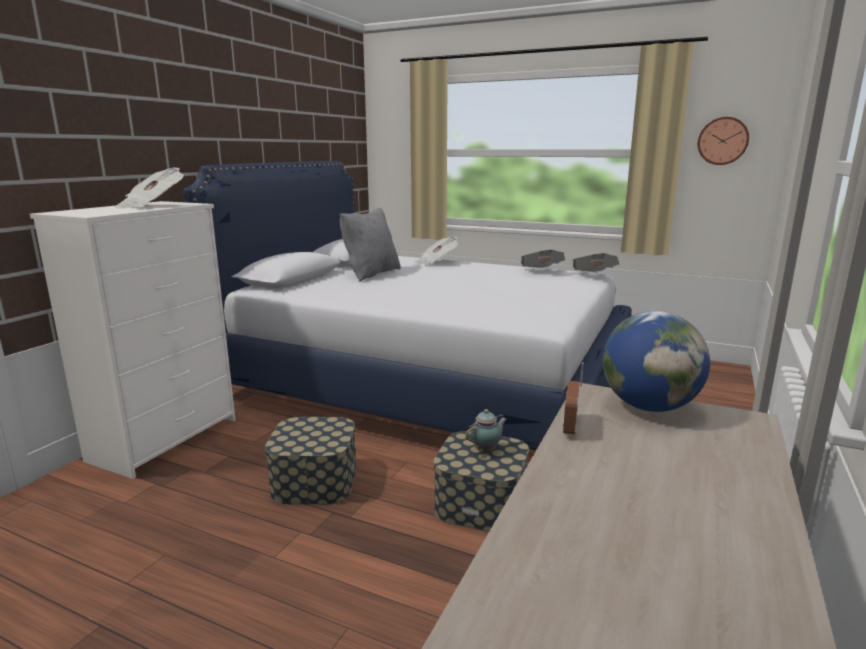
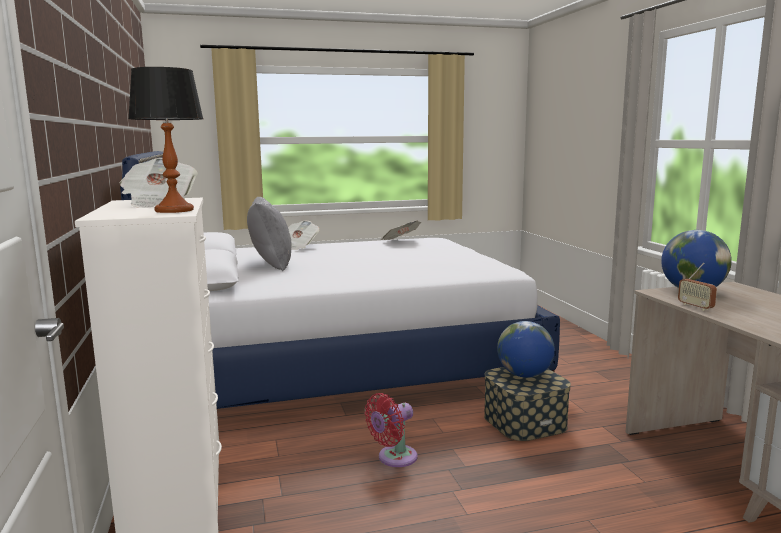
camera: 40 degrees left, 5 degrees down
(111, 212) = (174, 210): none -> table lamp
(314, 481) = (394, 458): storage box -> red fan
(486, 450) = (524, 375): teapot -> globe
(594, 276) = (442, 239): newspaper -> none
(722, 141) = (485, 129): wall clock -> none

